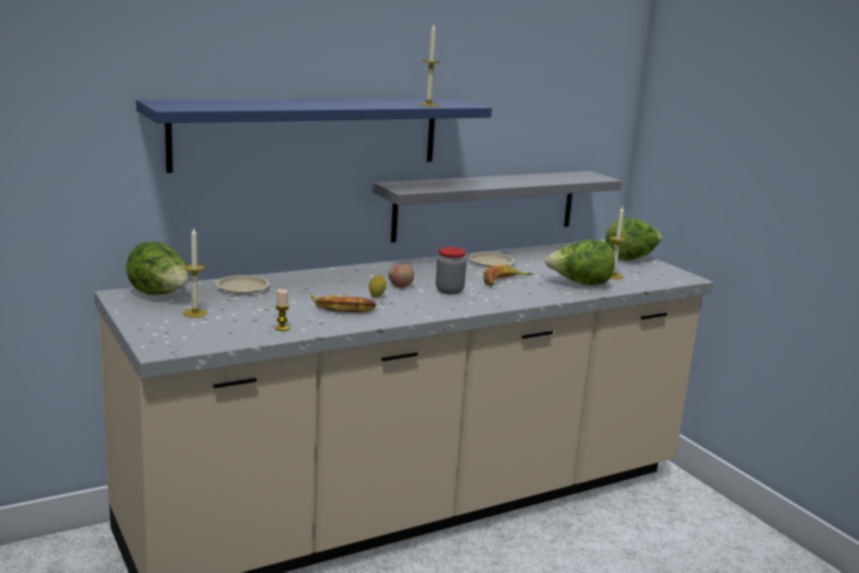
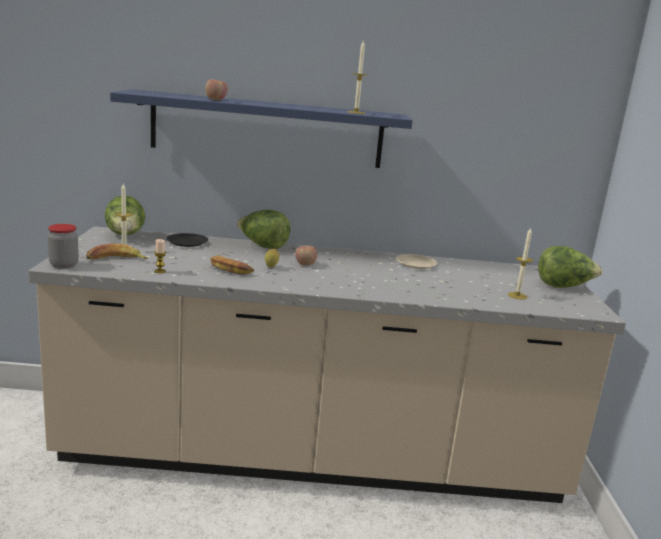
camera: 30 degrees right, 0 degrees up
(242, 288) = (186, 242): beige plate -> black plate
(277, 106) = (215, 100): none -> apple
(449, 291) = (339, 275): jar -> jar (64, 265)
(486, 205) = (434, 215): grey shelf -> none
(504, 281) = (401, 278): banana -> banana (116, 259)
(579, 284) = (470, 295): lettuce -> lettuce (262, 246)

